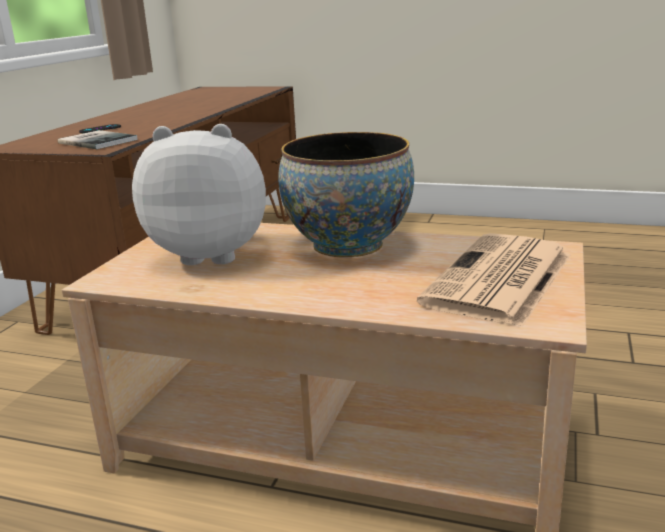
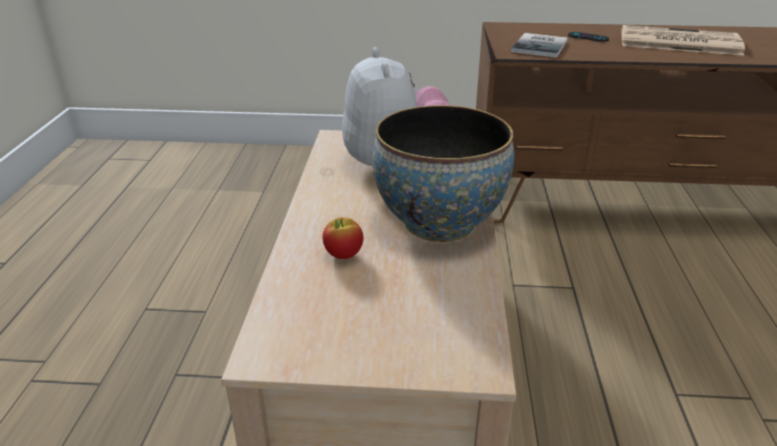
camera: 75 degrees right, 10 degrees up
(388, 285) = (343, 255): none -> apple
(500, 280) = (367, 322): newspaper -> newspaper (677, 42)

